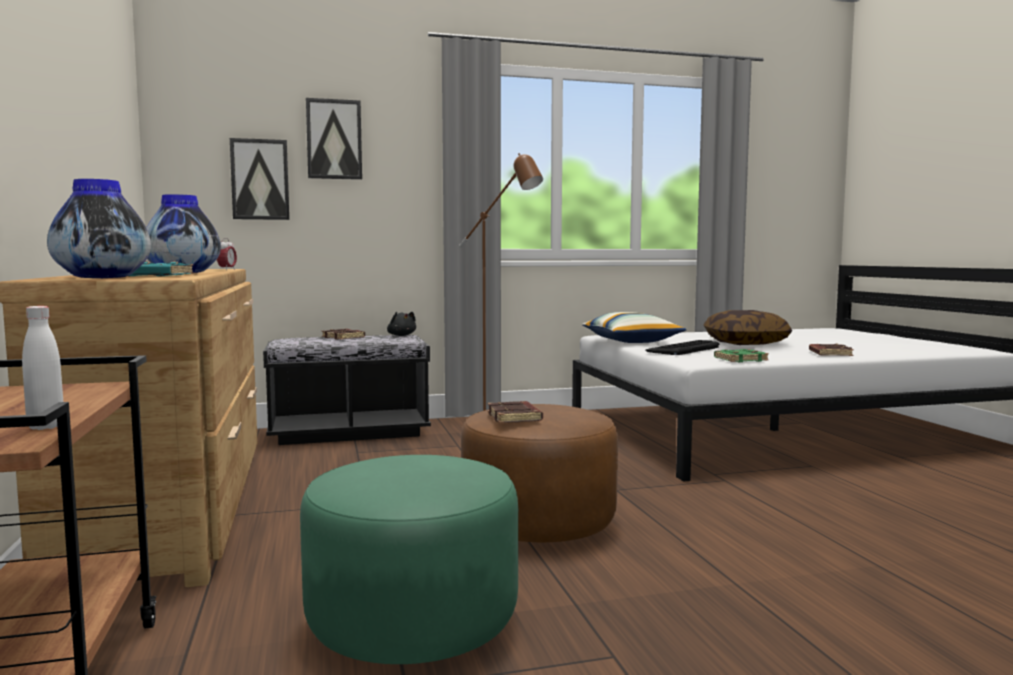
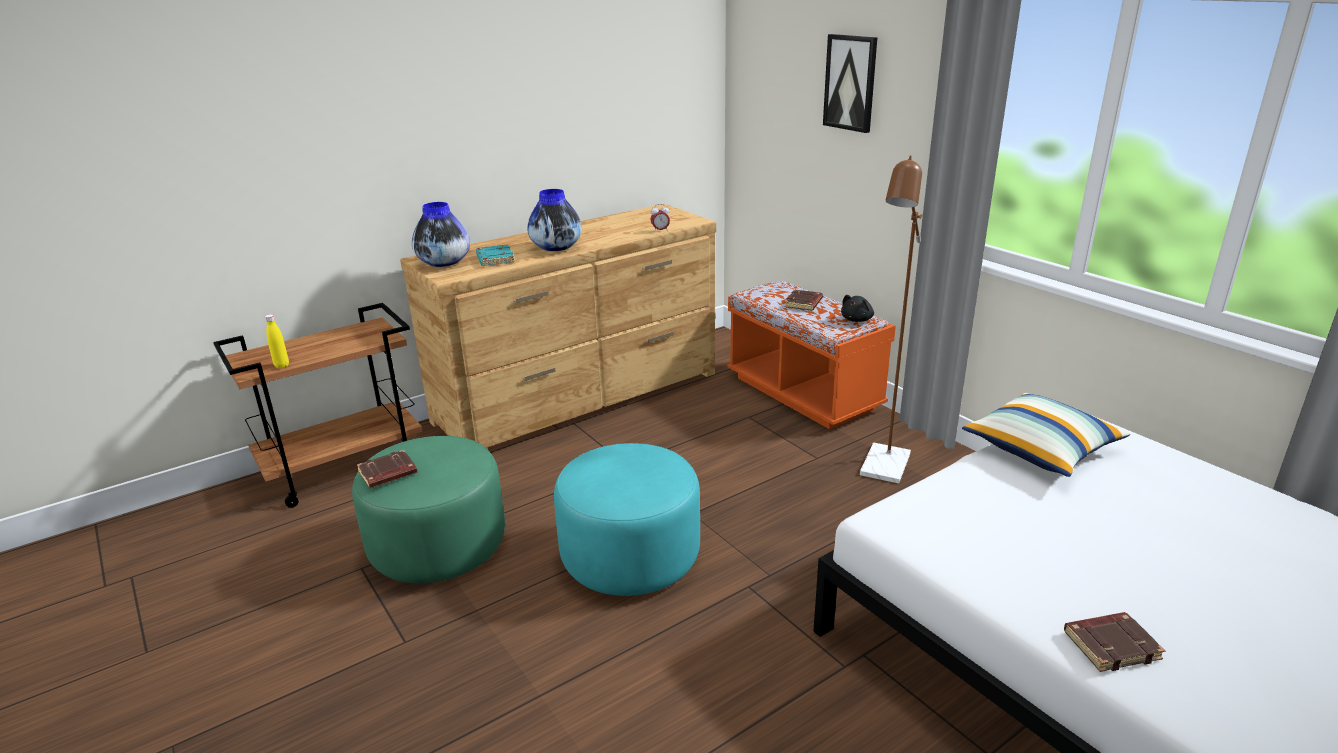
camera: 70 degrees right, 20 degrees up
(46, 427) = (282, 366): white bottle -> yellow bottle
(260, 179) = (792, 121): picture -> none
(349, 433) = (803, 393): black bench -> orange bench
(515, 417) = (597, 465): brown book -> brown book (387, 474)
(539, 521) = (630, 557): brown ottoman -> turquoise ottoman
(682, 349) = (991, 498): keyboard -> none
(740, 359) = (937, 554): green book -> none
(745, 343) = (1156, 549): pillow -> none

